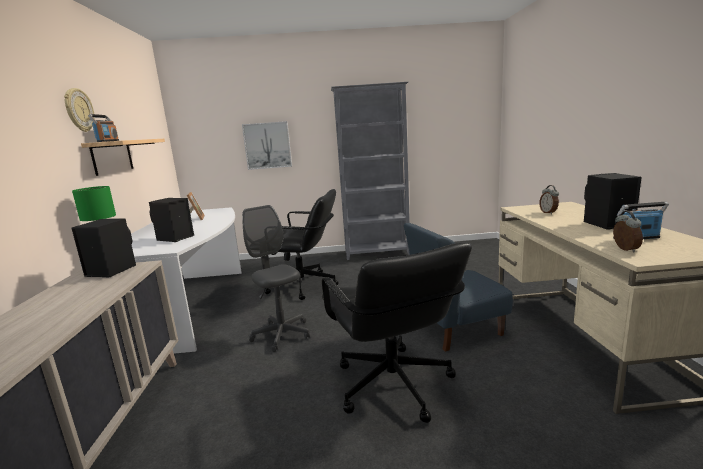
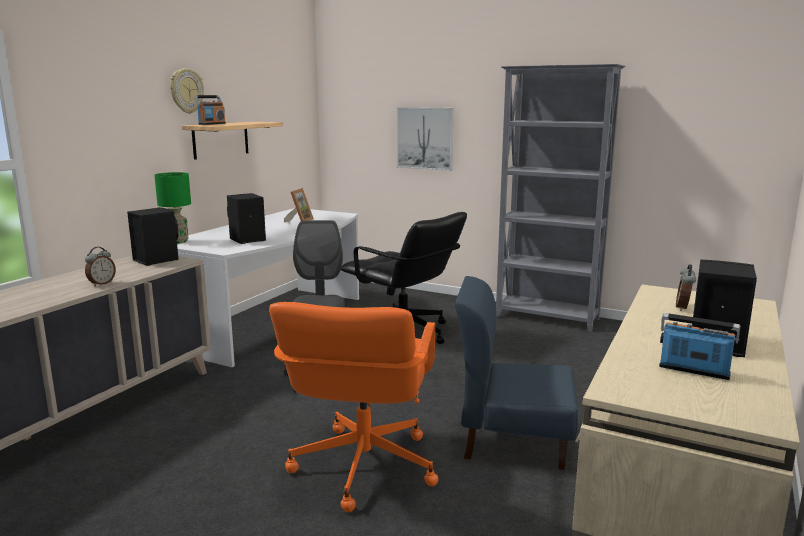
camera: 30 degrees right, 0 degrees up
(393, 385) = (362, 467): black office chair -> orange office chair
(624, 249) = (629, 377): alarm clock -> alarm clock (101, 283)

